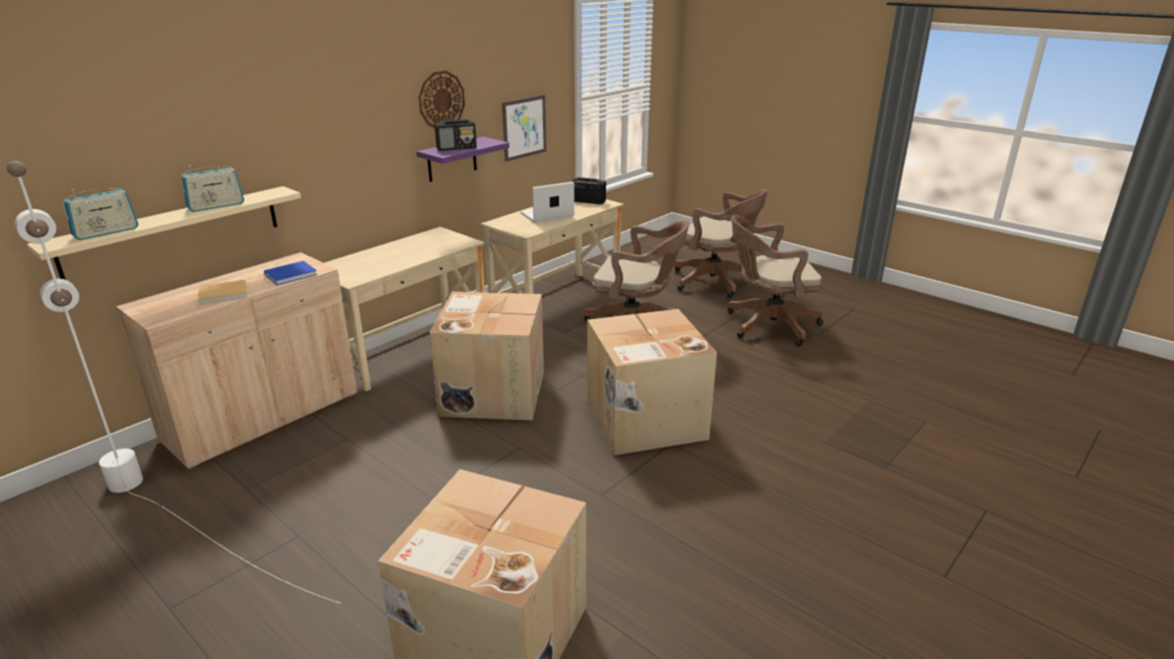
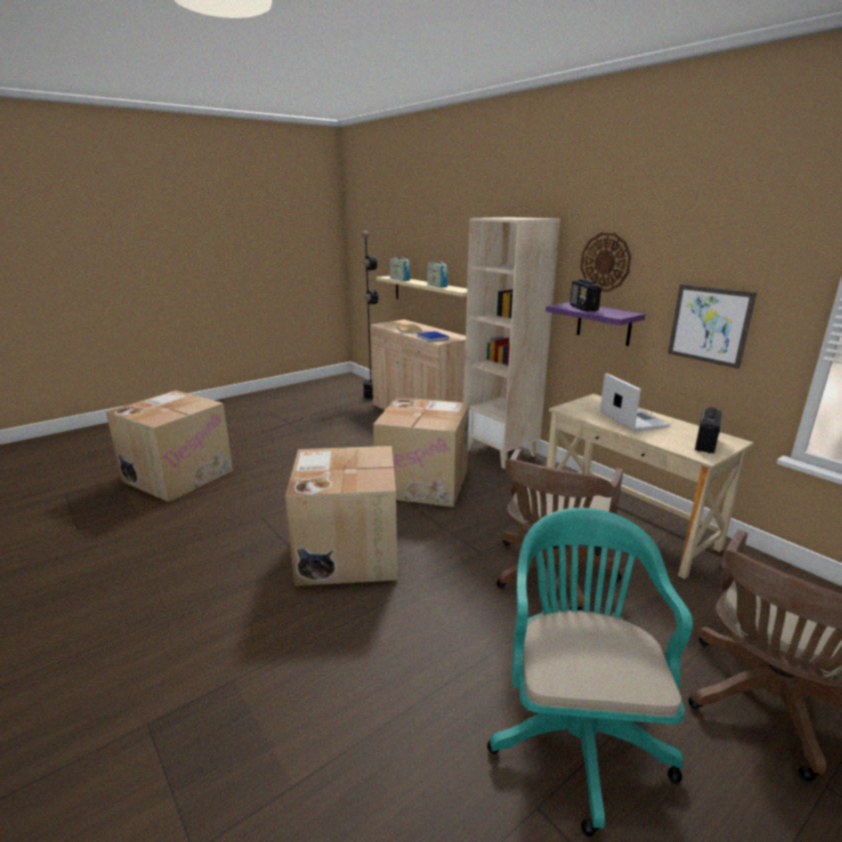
camera: 100 degrees right, 5 degrees down
(174, 514) = (339, 407): white floor lamp -> black floor lamp
(410, 351) = (501, 452): beige desk -> beige bookcase
(767, 325) = (576, 730): brown office chair -> turquoise office chair

